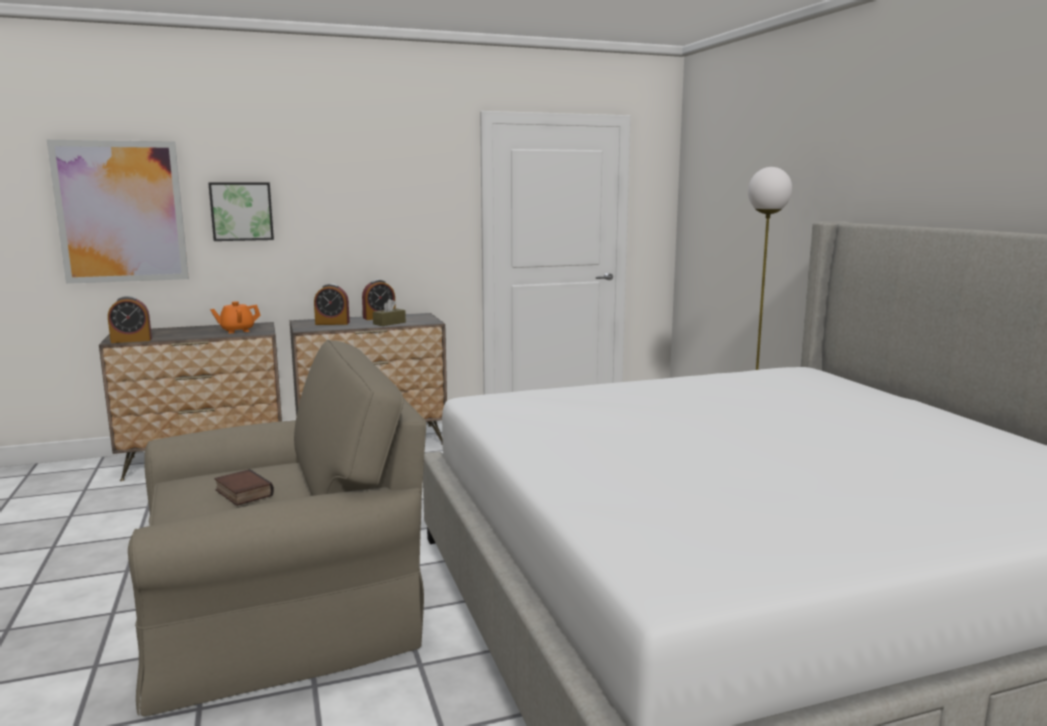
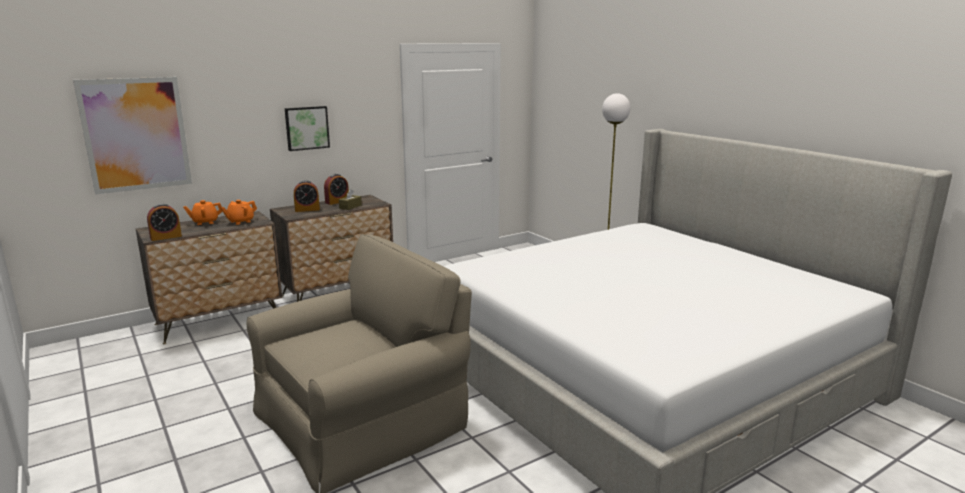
camera: 15 degrees left, 5 degrees up
(196, 329) = (205, 222): none -> orange teapot
(241, 211) = (230, 128): picture -> picture (306, 128)
(242, 493) = (343, 346): book -> none

